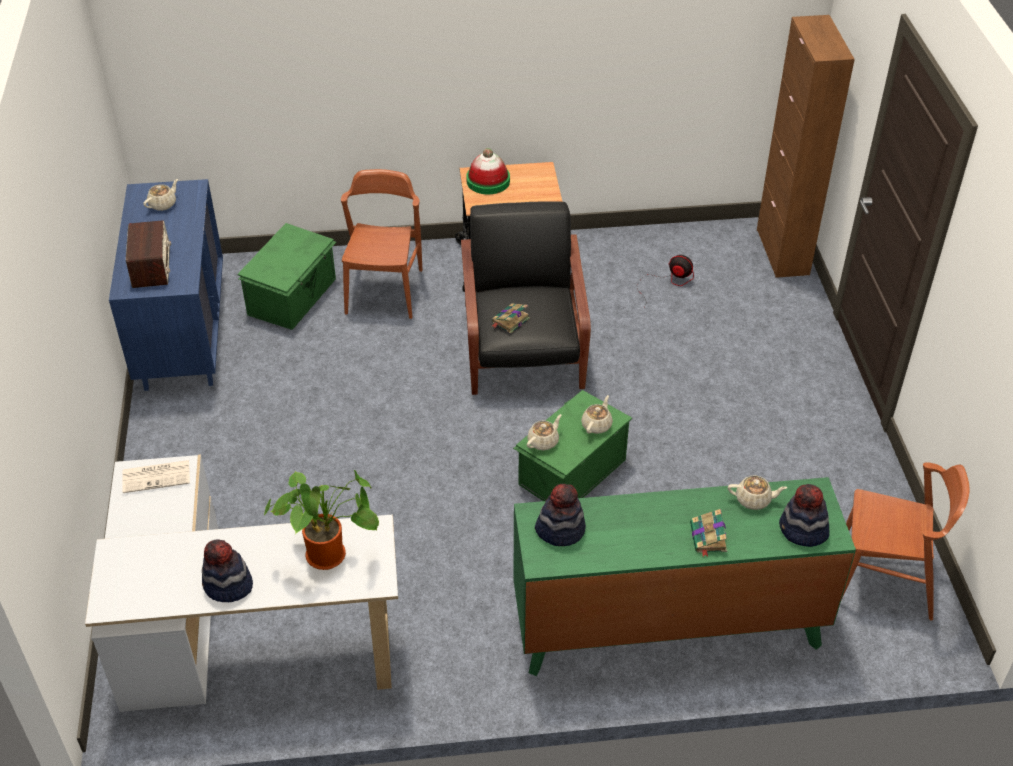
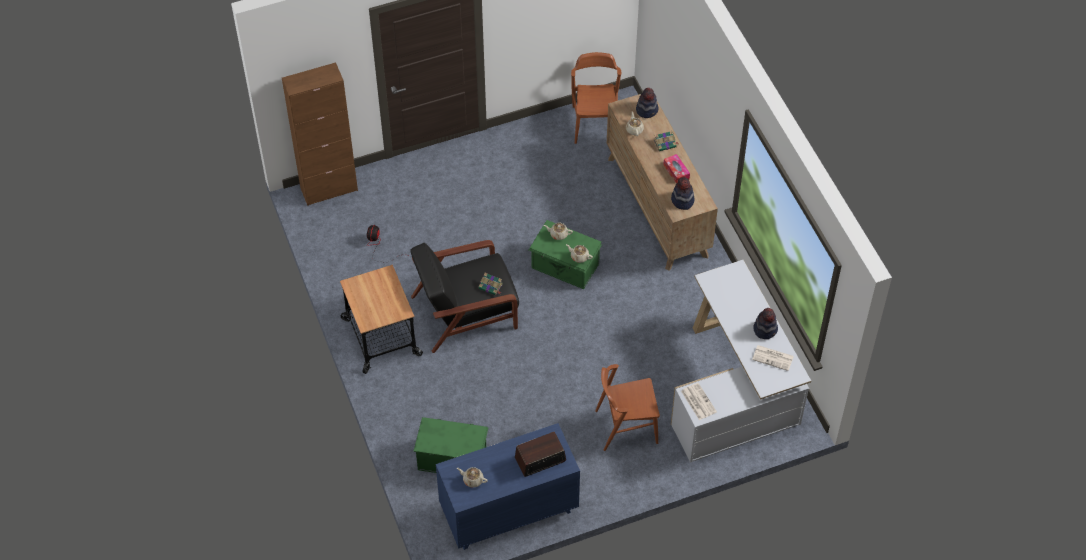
camera: 105 degrees left, 10 degrees up
(162, 580) = (773, 358): none -> newspaper
(330, 554) = (730, 293): potted plant -> none
(384, 291) = (431, 404): brown chair -> brown chair (626, 426)
(488, 181) = (373, 312): hat -> none
(633, 537) = (676, 172): none -> tissue box
(667, 626) = (657, 207): green dresser -> brown dresser

